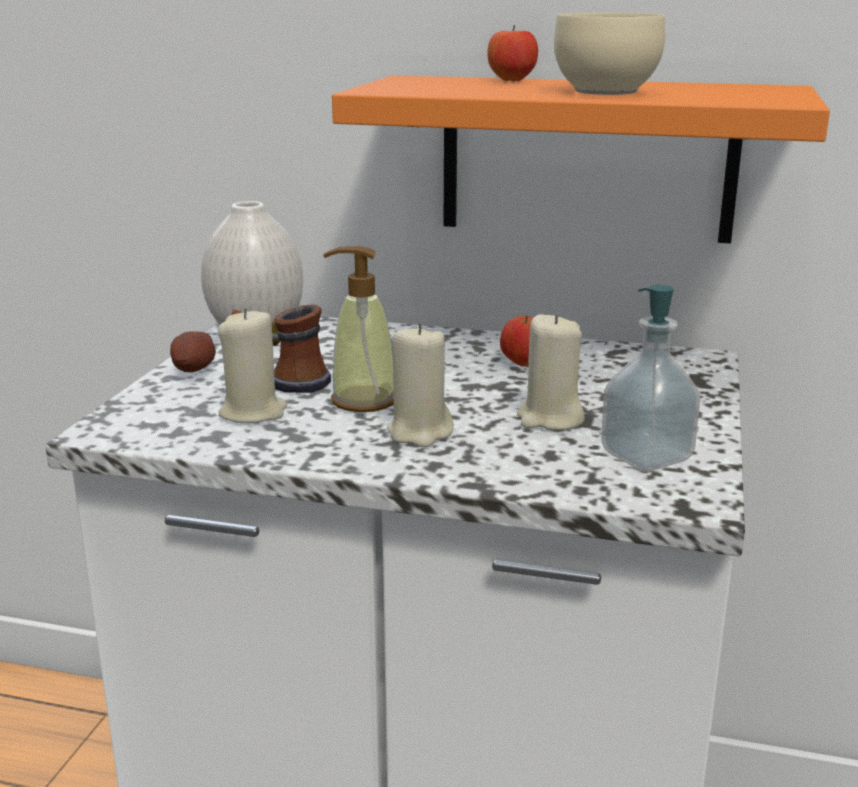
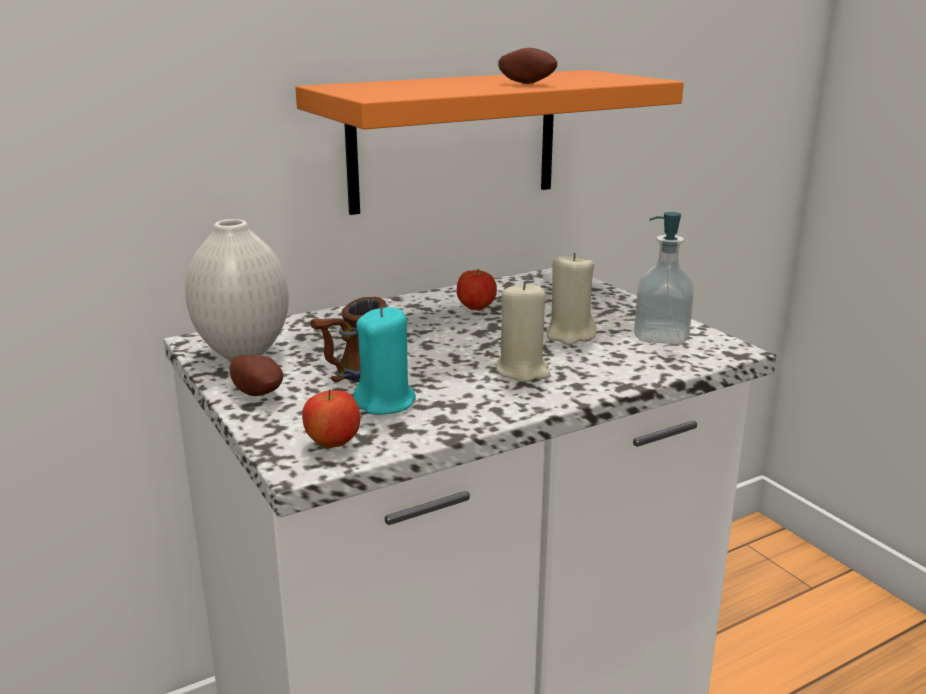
camera: 45 degrees left, 0 degrees up
(253, 412) = (385, 402): beige candle -> turquoise candle
(363, 401) = (439, 366): soap dispenser -> none
(511, 81) = (418, 81): apple -> apple (332, 444)
(603, 92) = (527, 83): beige bowl -> potato

